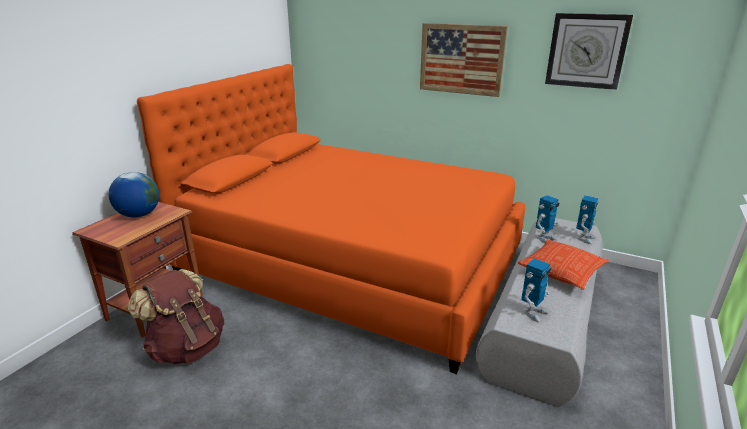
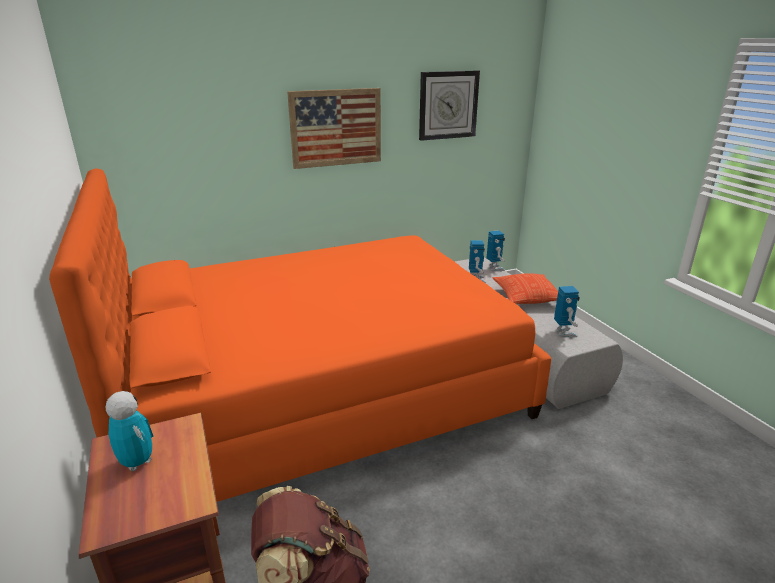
camera: 50 degrees left, 0 degrees up
(139, 215) = (137, 462): globe -> toy robot

